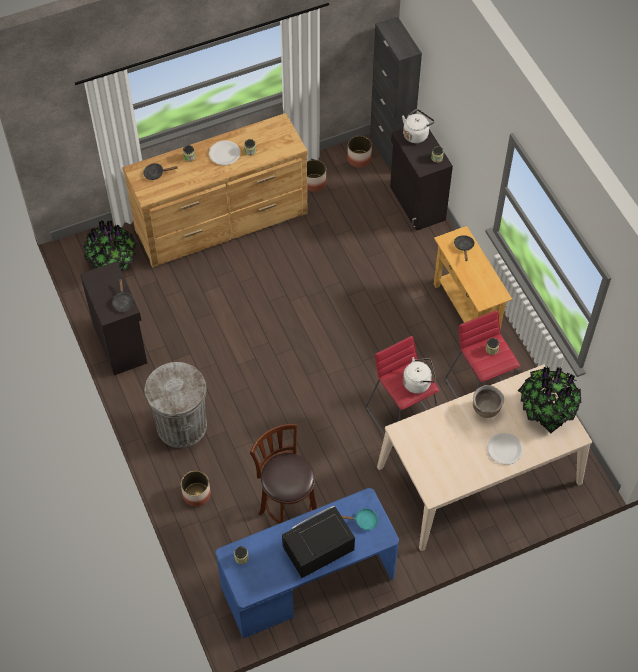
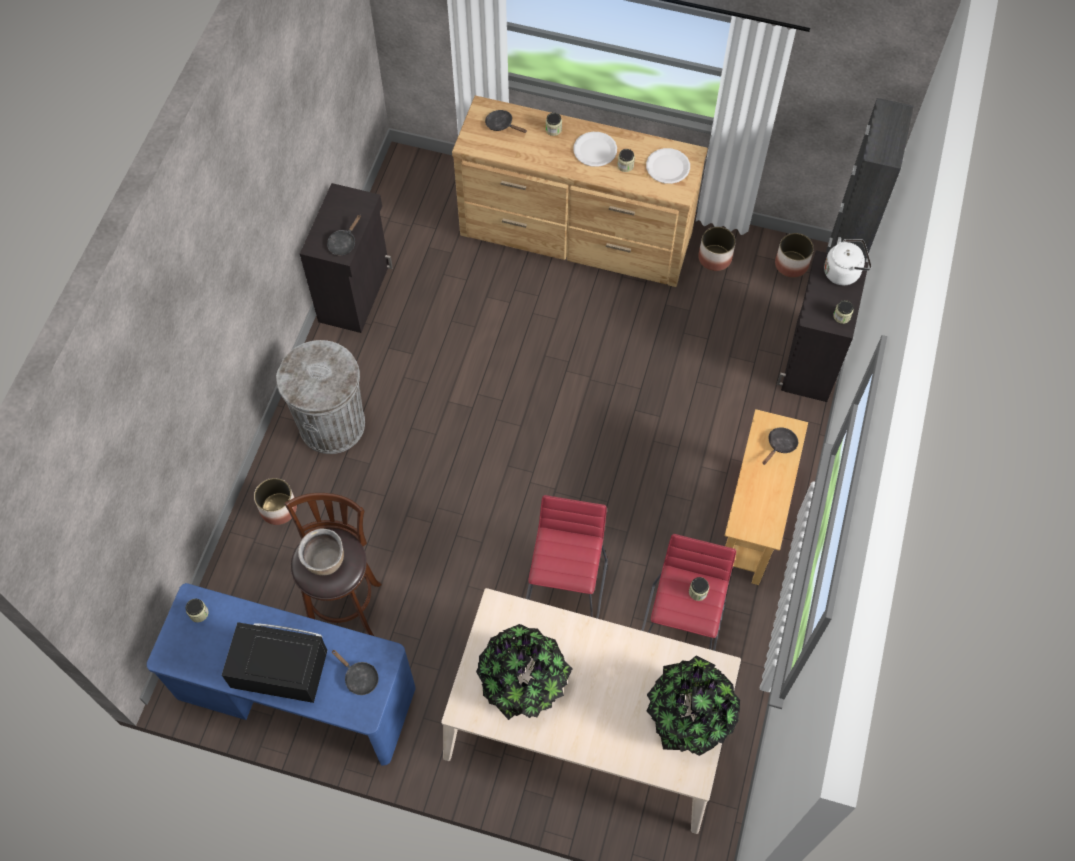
camera: 40 degrees right, 5 degrees up
(113, 262) = (427, 202): potted plant -> potted plant (523, 683)
(363, 521) = (359, 677): turquoise frying pan -> black frying pan
(418, 382) = (575, 566): white kettle -> none
(486, 409) = (618, 659): brown cooking pot -> brown cooking pot (325, 561)
(504, 449) = (594, 723): white plate -> white plate (667, 167)

